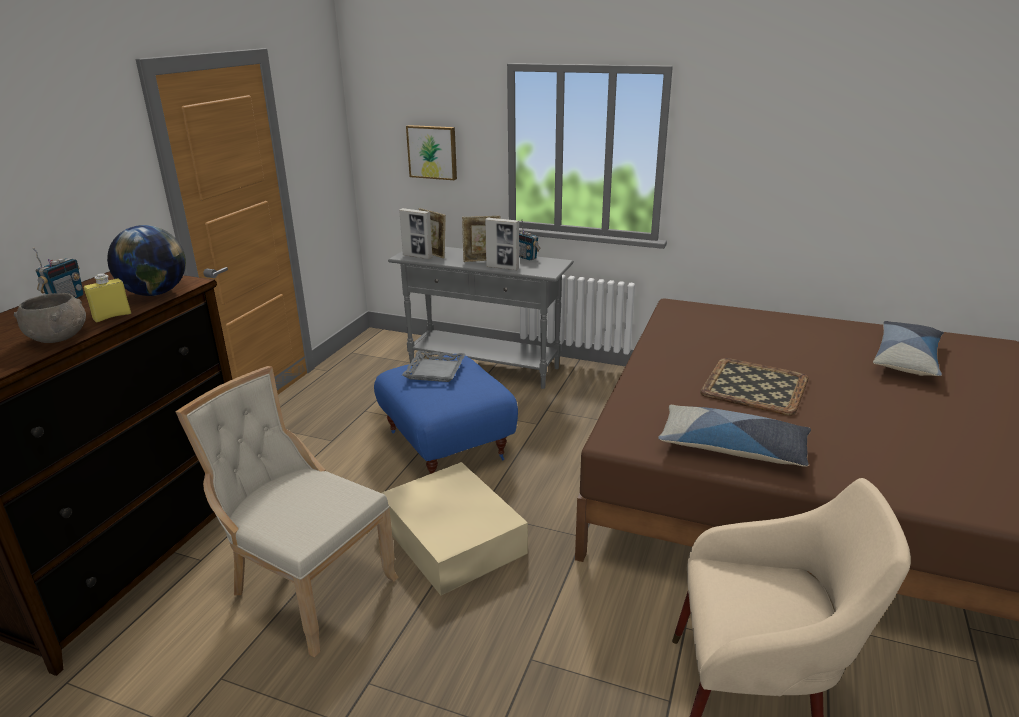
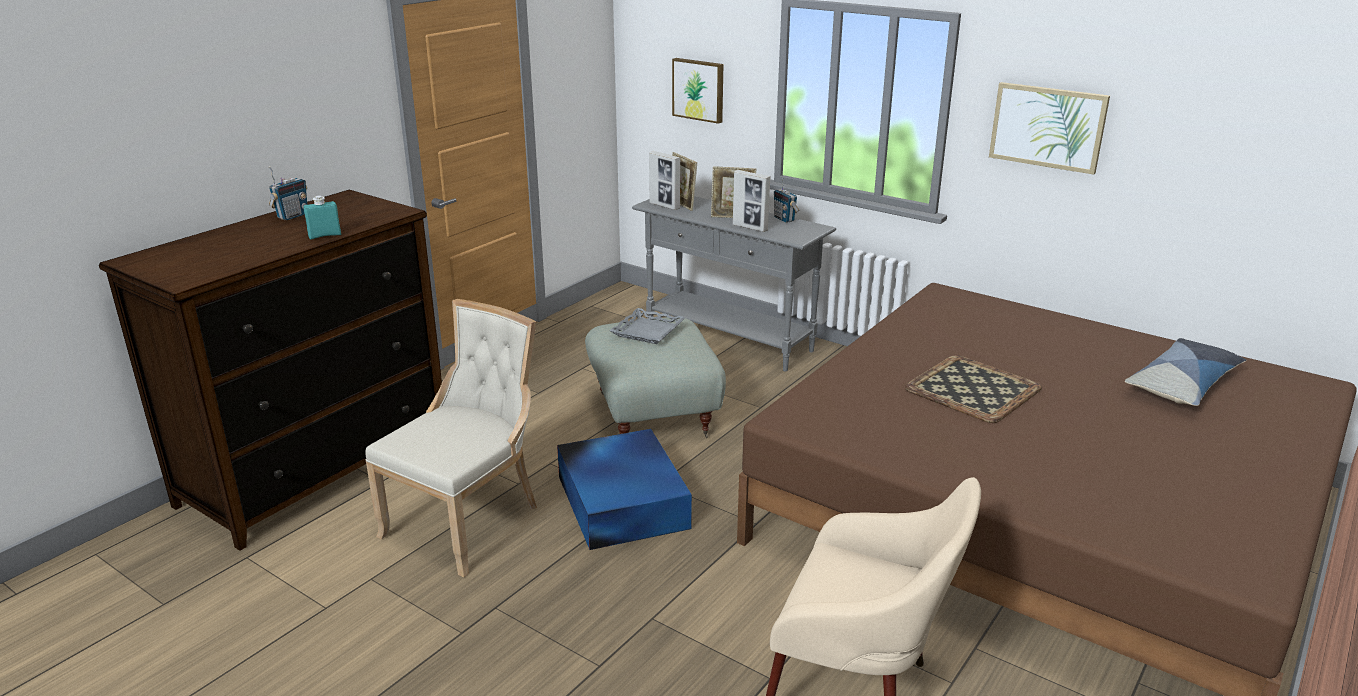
camera: 15 degrees right, 0 degrees up
(59, 337) = (276, 248): grey bowl -> none
(112, 316) = (324, 235): yellow bottle -> turquoise bottle
(155, 293) = (368, 218): globe -> none
(307, 587) = (468, 521): beige chair -> beige chair turned 75 degrees clockwise
(448, 445) = (655, 414): blue ottoman -> grey ottoman
(452, 536) = (622, 501): beige storage box -> blue storage box
(732, 448) = (902, 444): pillow -> none
(753, 158) = (1047, 127): none -> picture

